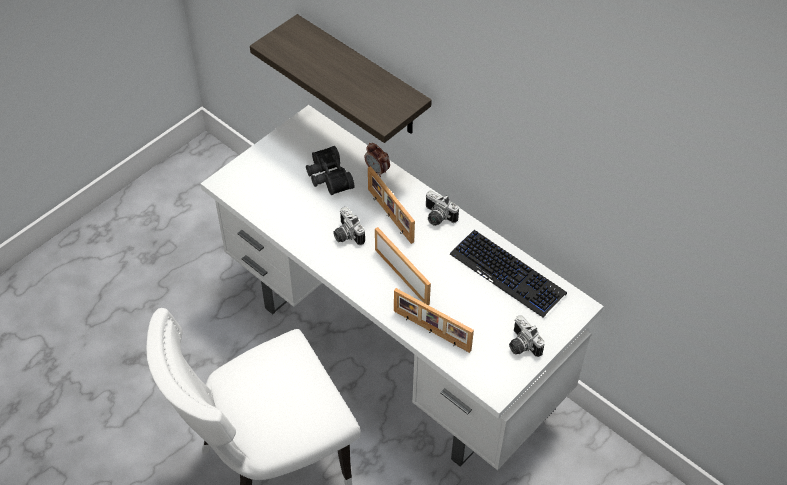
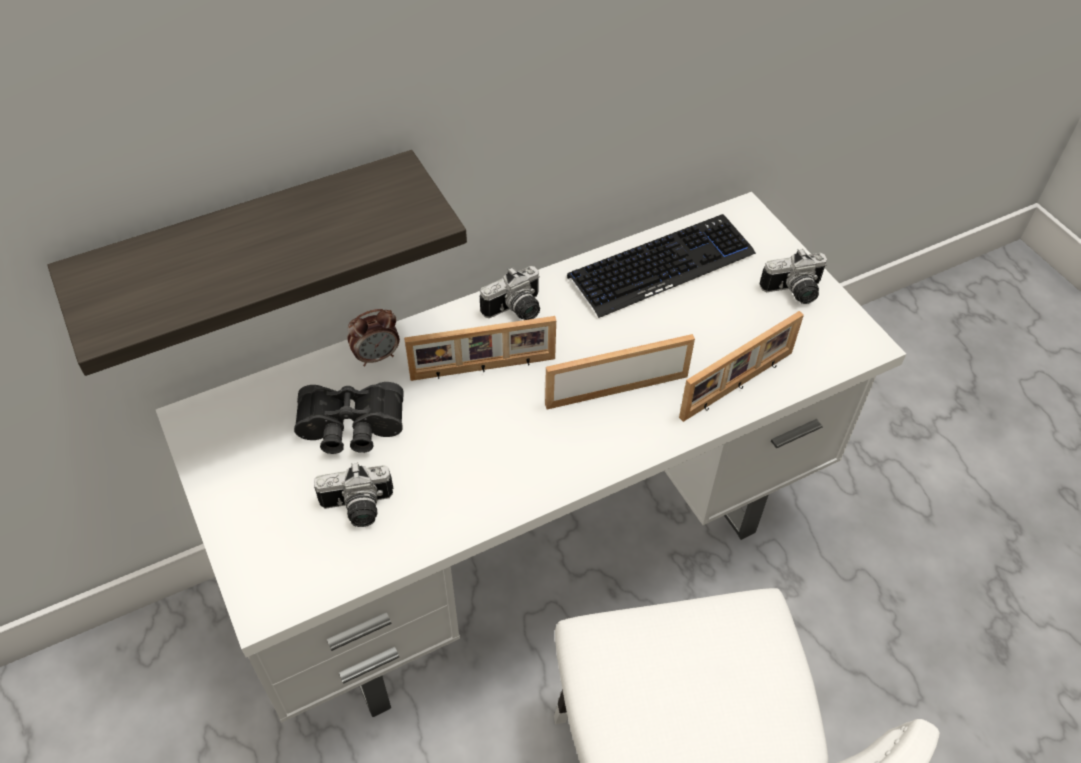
camera: 70 degrees left, 0 degrees up
(346, 235) = (496, 440): camera -> camera (358, 509)

